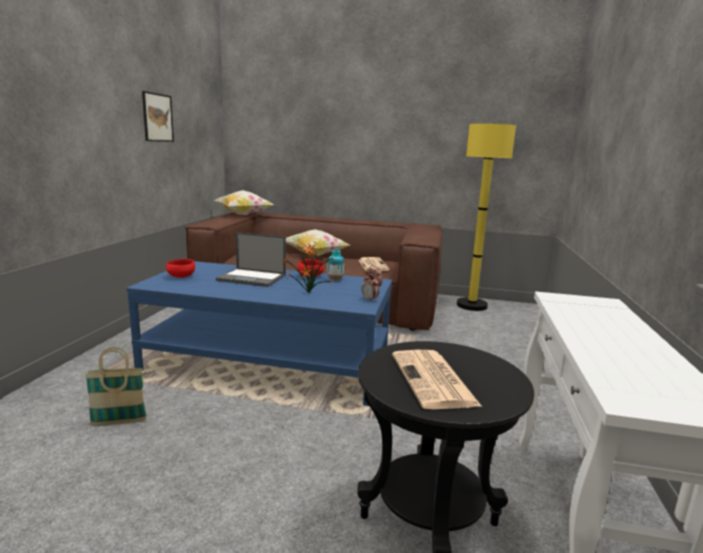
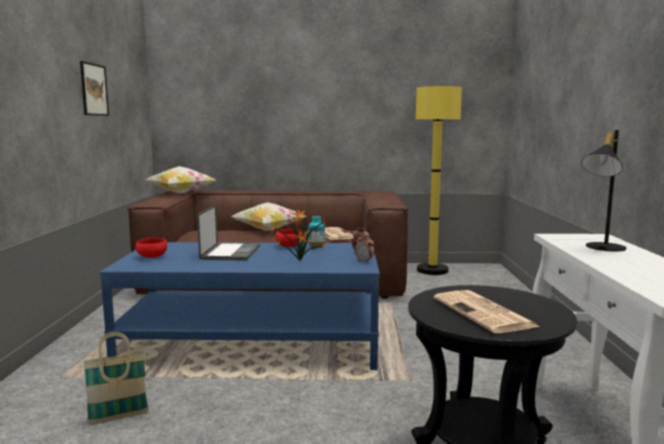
camera: 10 degrees left, 5 degrees down
(252, 278) = (230, 252): laptop -> laptop turned 90 degrees counterclockwise
(595, 317) = (601, 248): none -> black table lamp

